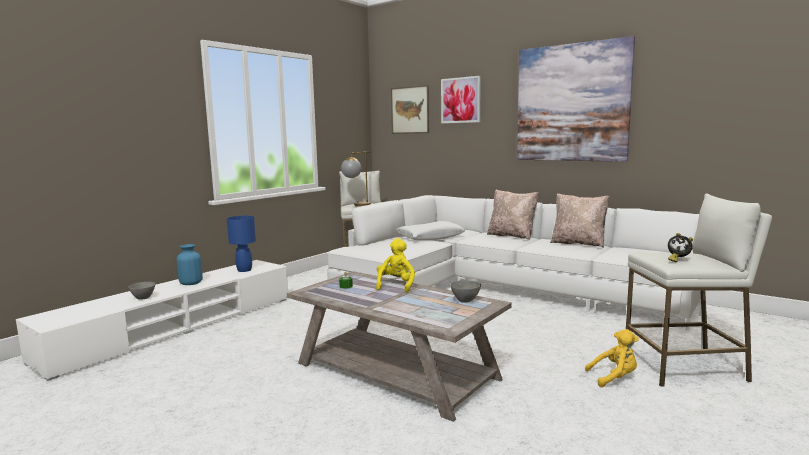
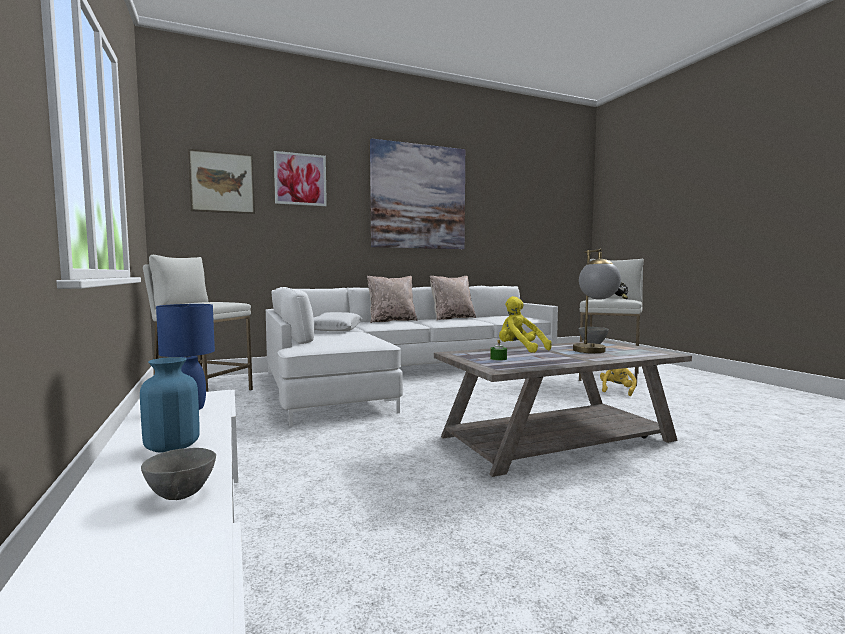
camera: 60 degrees left, 5 degrees down
(357, 206) = (207, 303): table lamp -> table lamp (593, 352)

